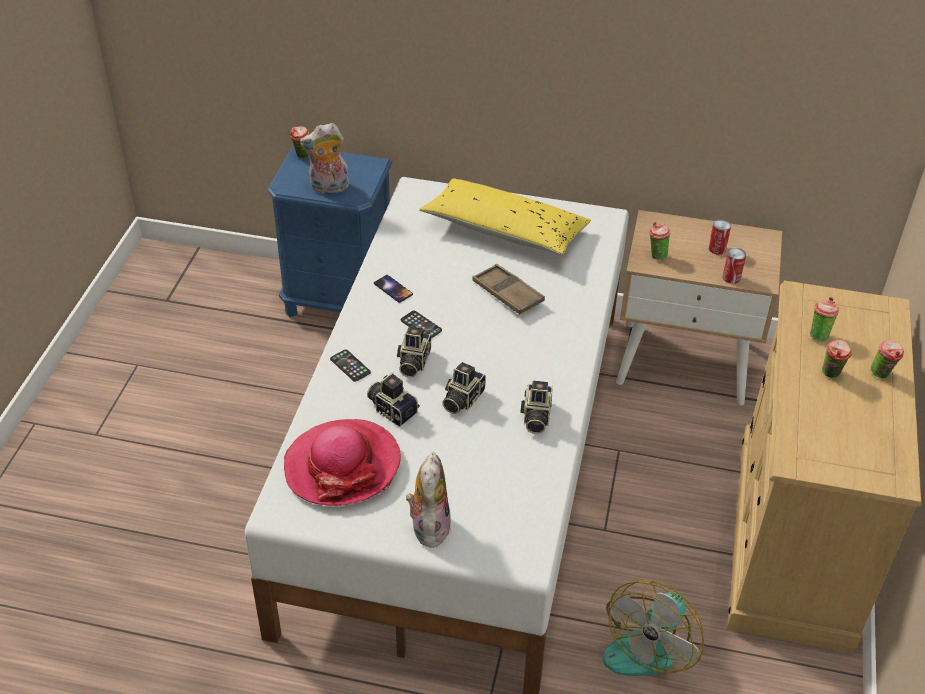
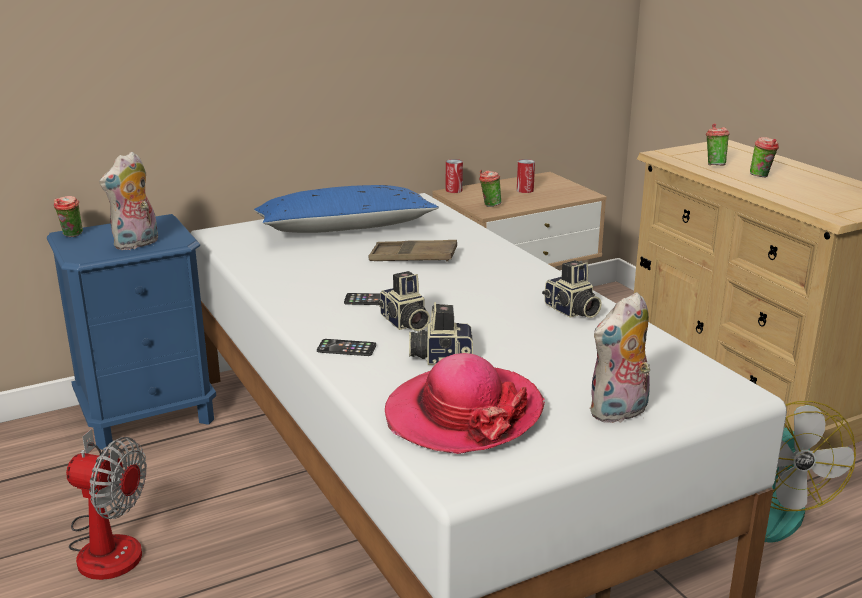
camera: 40 degrees left, 20 degrees down
(227, 395) = (108, 543): none -> fan
(393, 289) = (302, 289): phone -> none
(428, 526) = (619, 413): plush toy -> plush toy turned 90 degrees counterclockwise
(461, 399) = (491, 326): camera -> none
(504, 230) = (345, 228): yellow pillow -> blue pillow
(731, 278) = (562, 199): can -> can (454, 190)
(882, 374) = (787, 167): cup -> none

